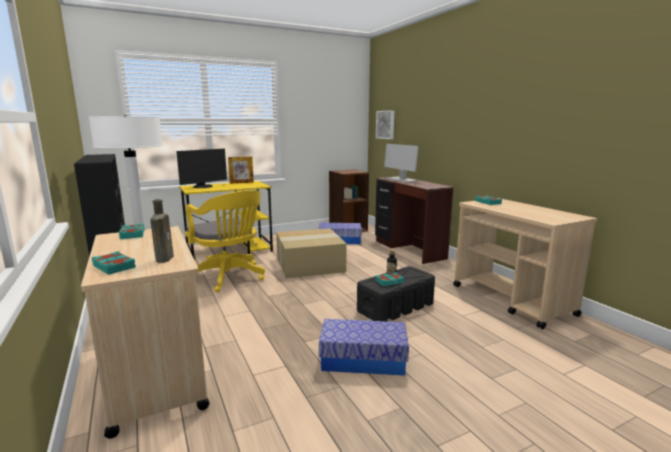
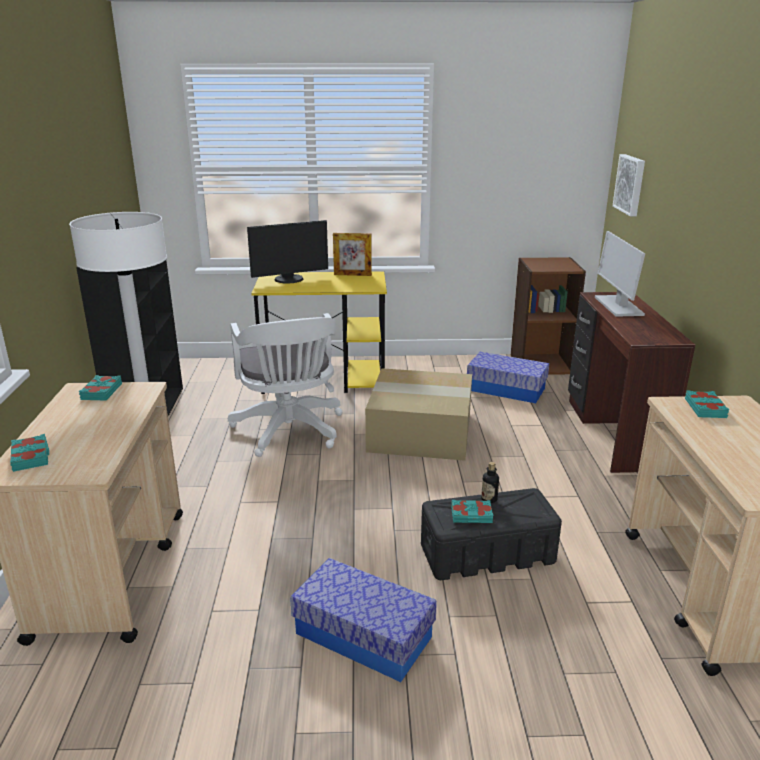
camera: 25 degrees right, 10 degrees up
(165, 258) = (91, 453): brown bottle -> none
(228, 277) = (290, 432): yellow office chair -> white office chair

